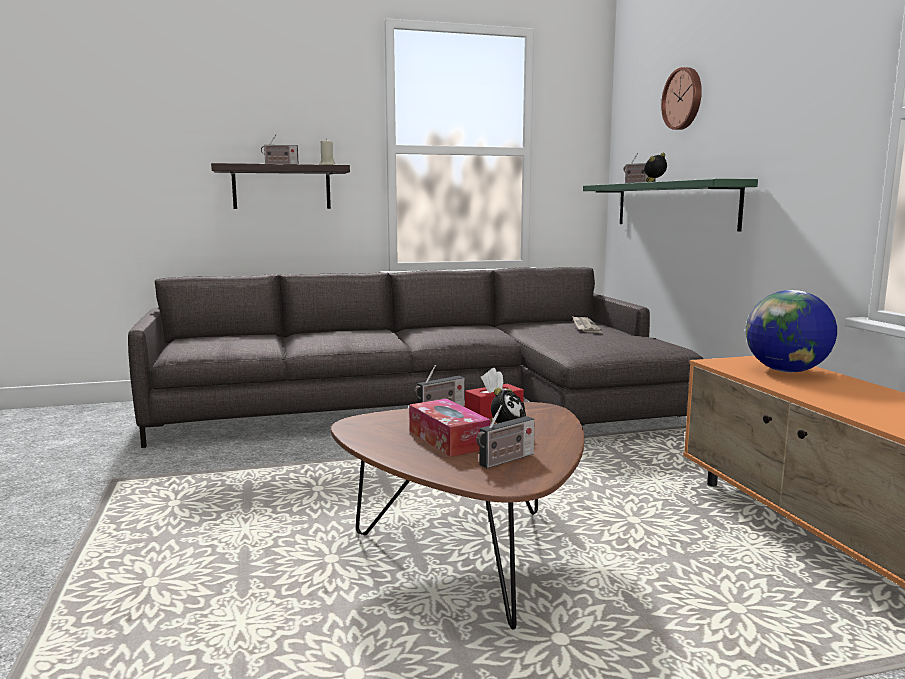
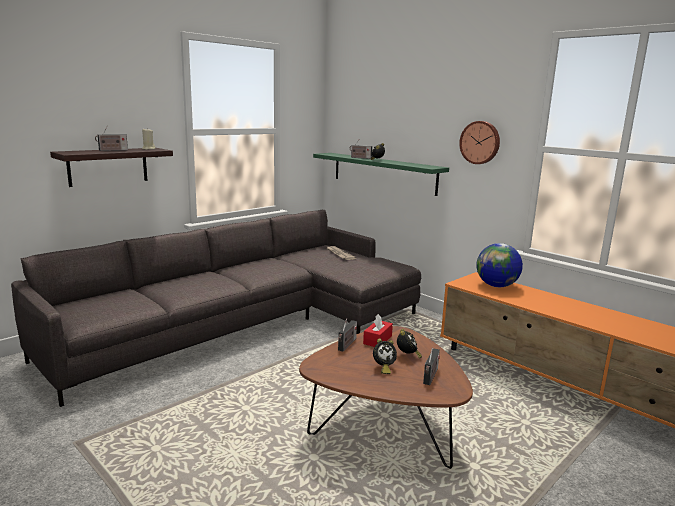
camera: 30 degrees left, 5 degrees up
(448, 439) = (383, 368): tissue box -> alarm clock
(684, 99) = (390, 108): wall clock -> wall clock (480, 142)

